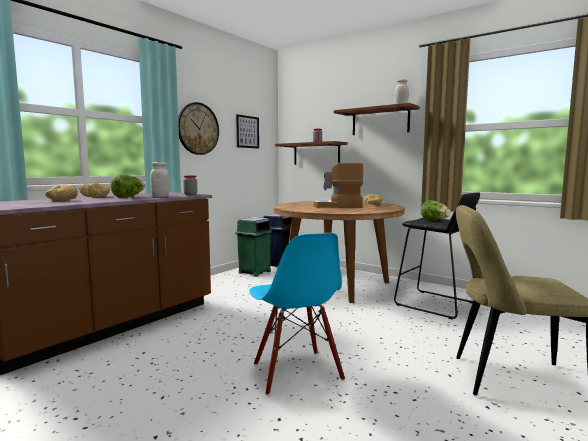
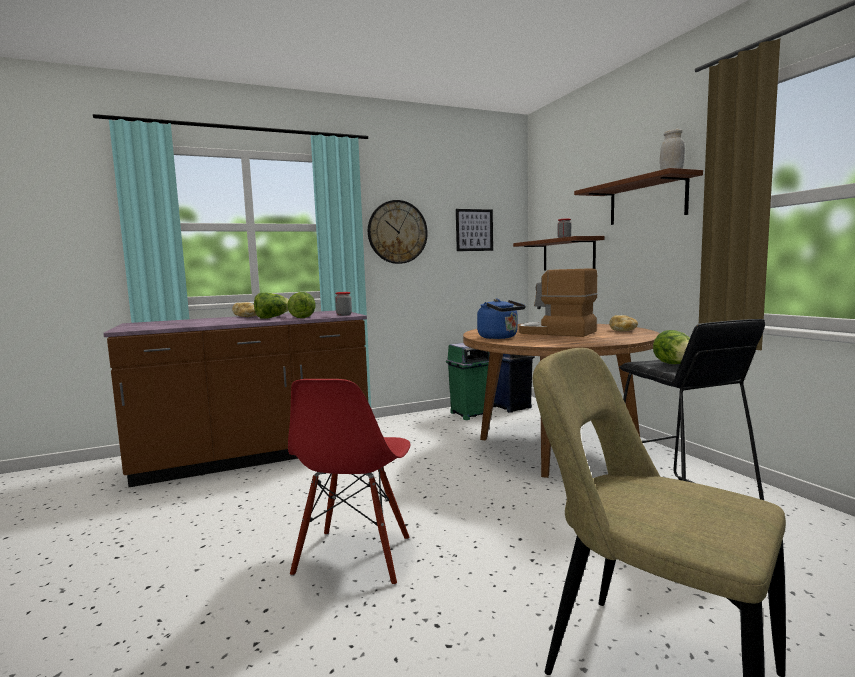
camera: 30 degrees right, 0 degrees up
(63, 200) = (206, 320): bread -> none
(160, 196) = (303, 317): white jar -> lettuce
(296, 372) = (355, 557): blue chair -> red chair
(312, 210) = (500, 337): none -> blue kettle

